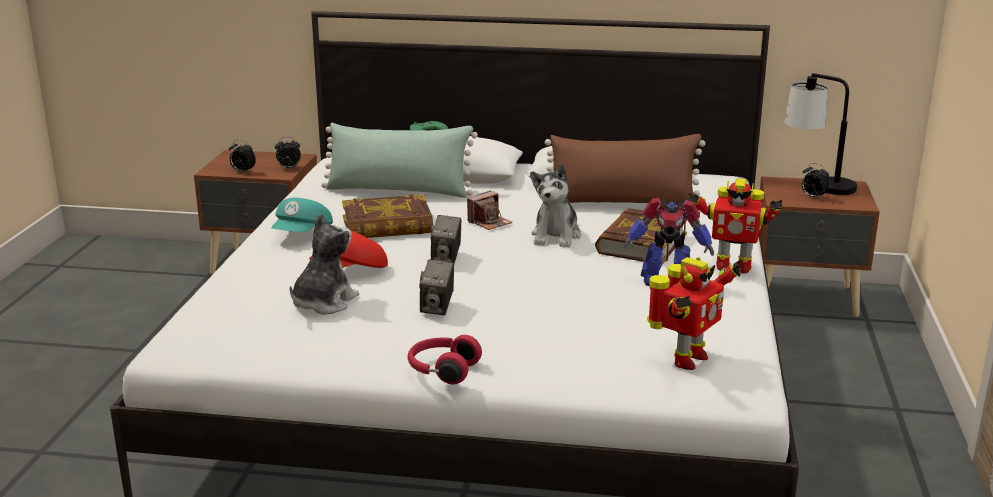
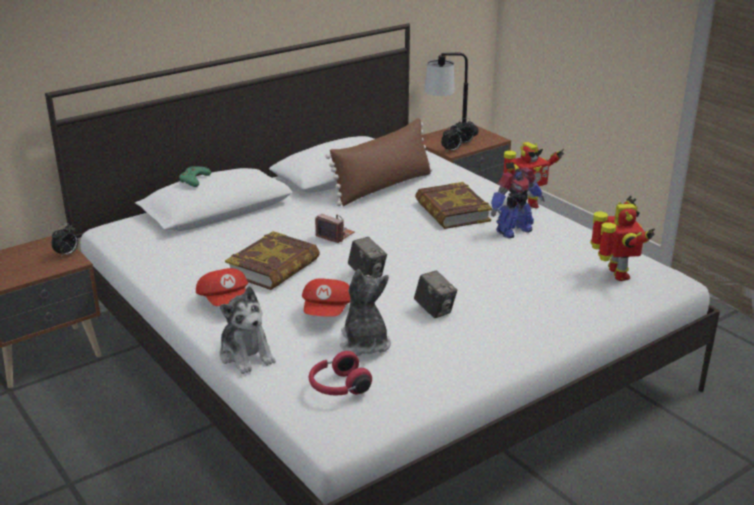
camera: 45 degrees left, 5 degrees up
(242, 172) = (30, 273): alarm clock -> alarm clock (451, 150)
(303, 234) = (225, 302): turquoise cap -> red cap
(398, 190) = (218, 237): green pillow -> none
(442, 370) = (524, 348): red headphones -> red headphones (338, 387)
(489, 222) = (335, 235): camera -> camera turned 60 degrees counterclockwise
(556, 236) = (394, 227): plush toy -> plush toy (246, 355)

